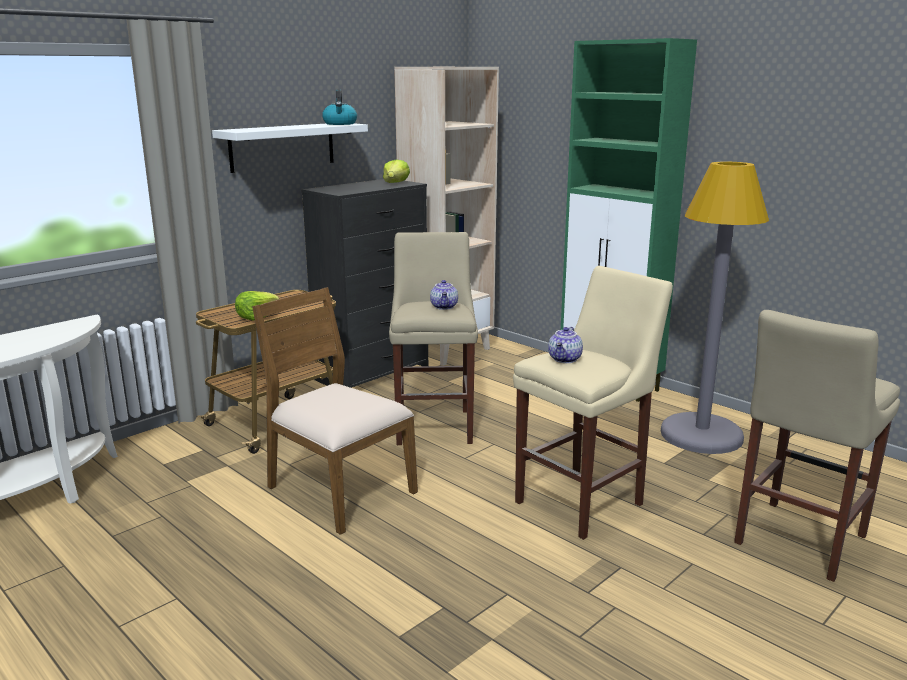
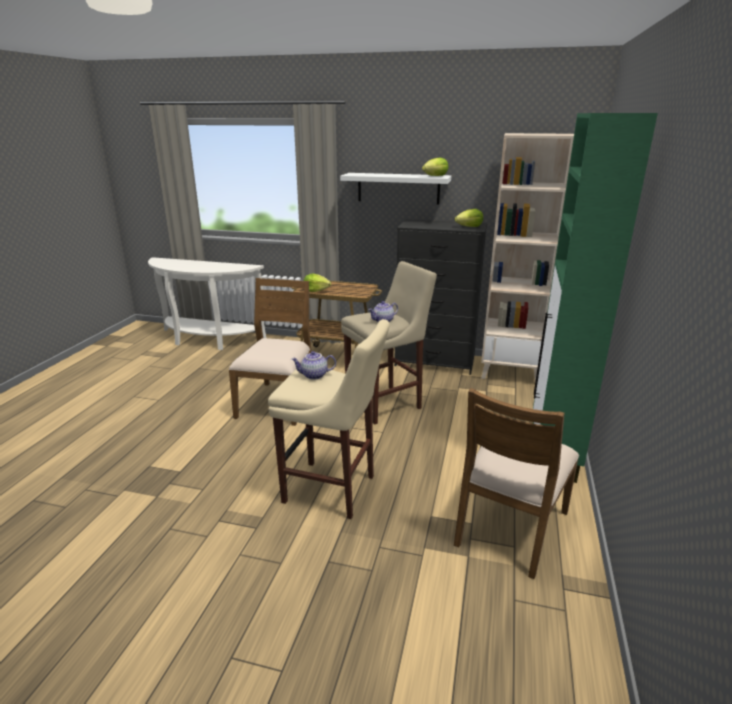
camera: 60 degrees right, 5 degrees up
(340, 124) = (435, 176): kettle -> lettuce
(701, 435) = (509, 527): grey floor lamp -> brown chair
(796, 542) = (354, 624): beige stool -> none

